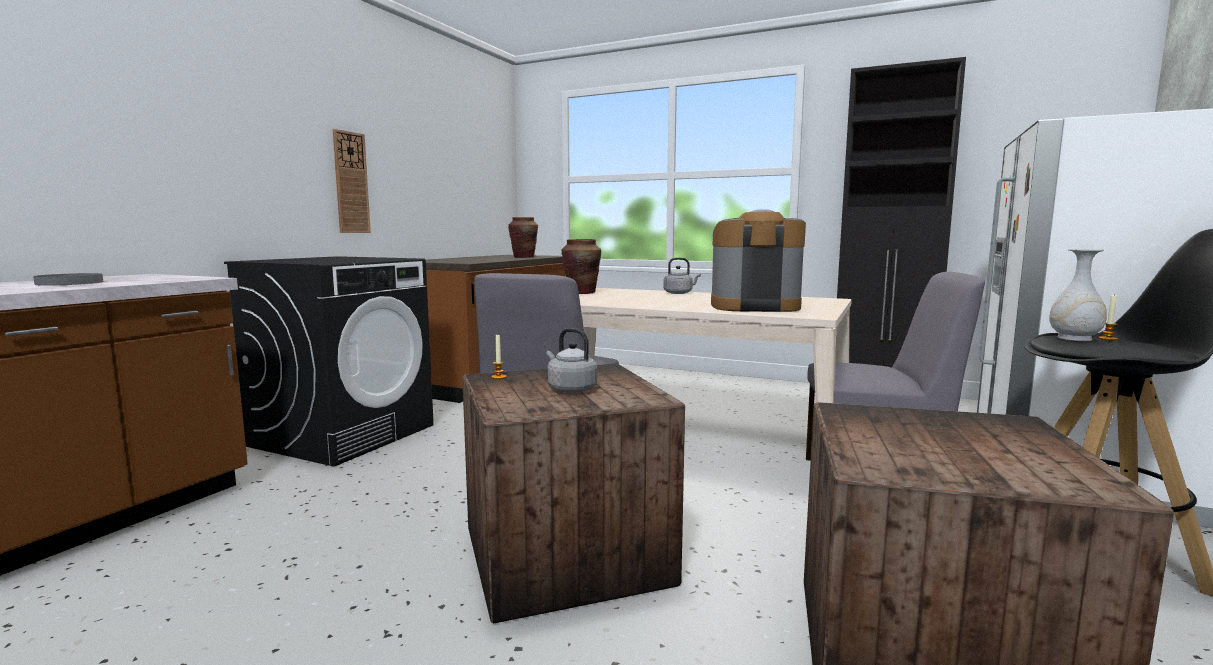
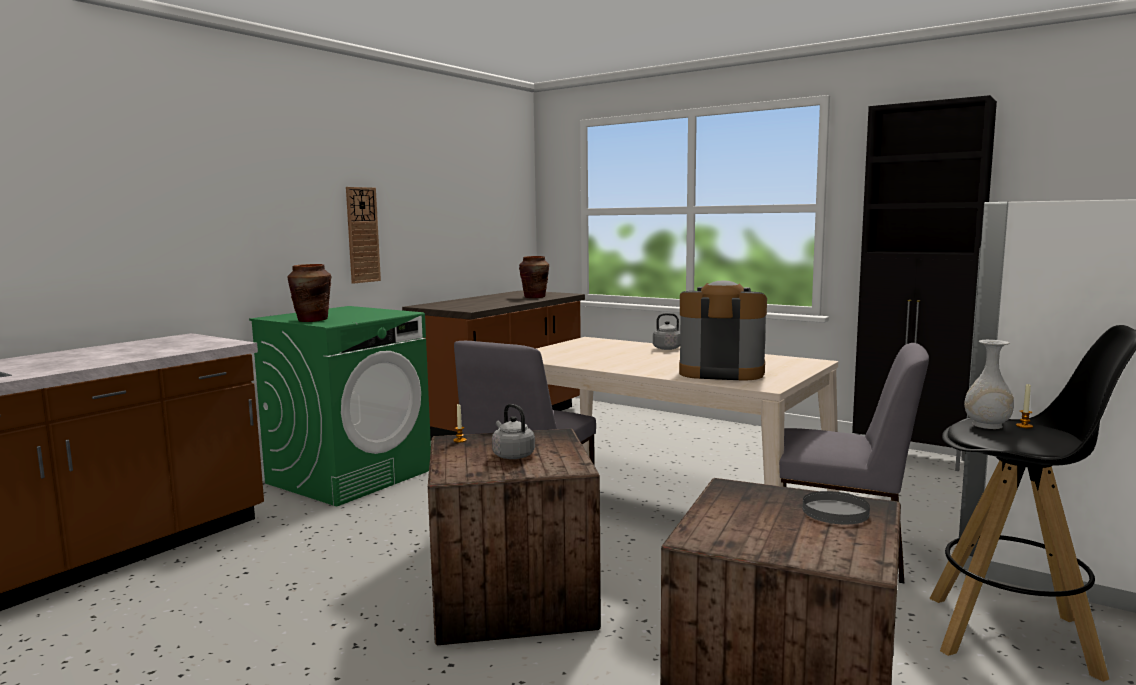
camera: 10 degrees right, 0 degrees up
(69, 283) = (132, 350): grey plate -> grey plate (835, 512)
(344, 435) = (350, 476): black washing machine -> green washing machine
(581, 292) = (572, 346): brown vase -> brown vase (312, 320)

